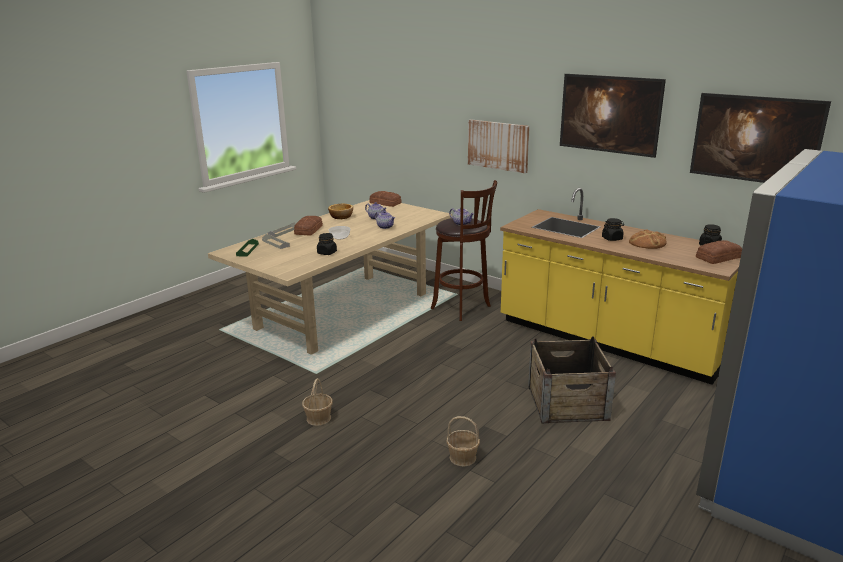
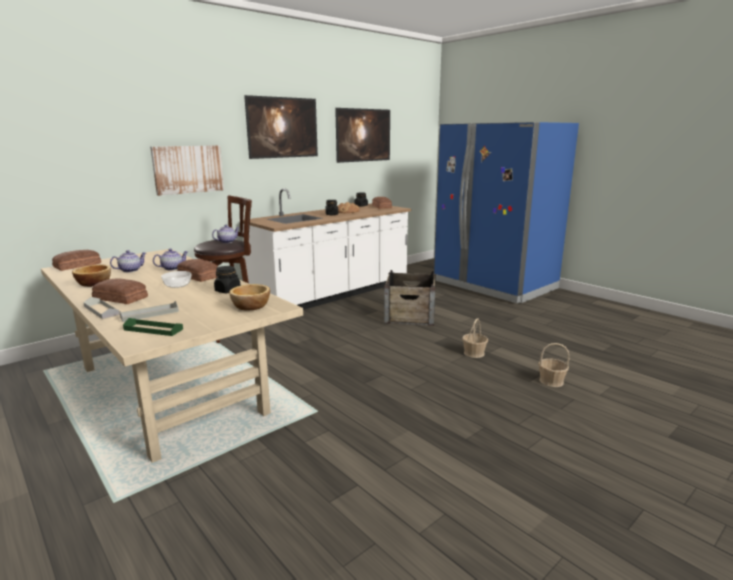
camera: 80 degrees left, 5 degrees down
(290, 265) = (251, 306): none -> bowl
(319, 418) = (409, 411): basket -> basket (551, 381)
(364, 238) = (198, 276): none -> bread
(608, 341) = (333, 294): yellow counter -> white counter

